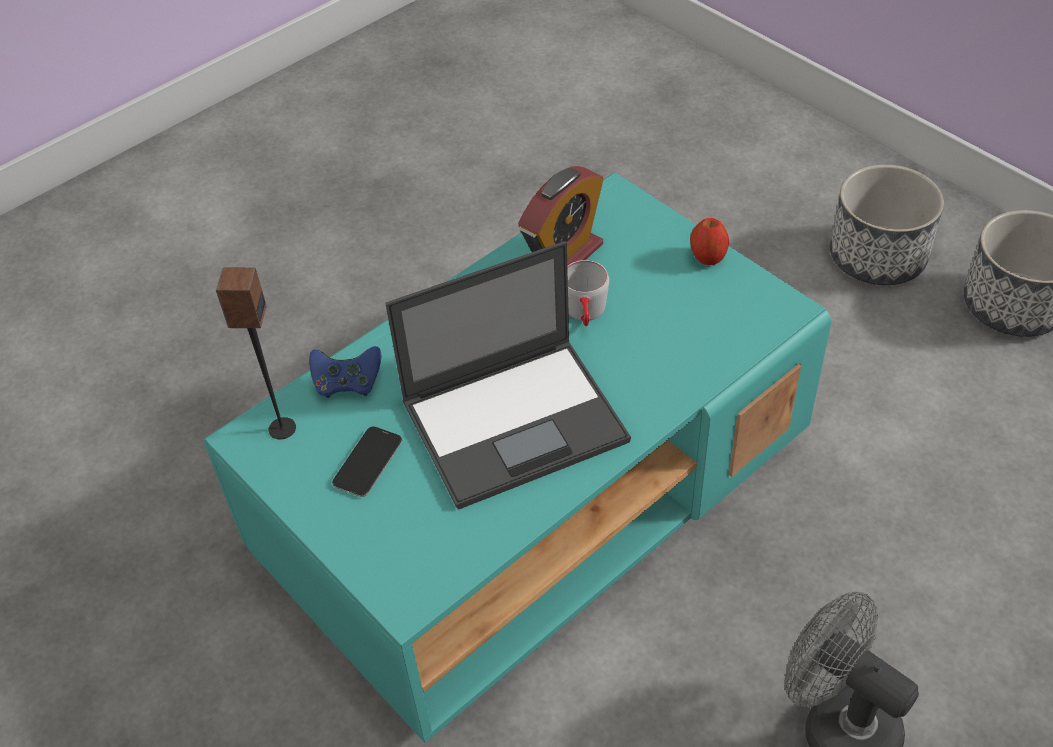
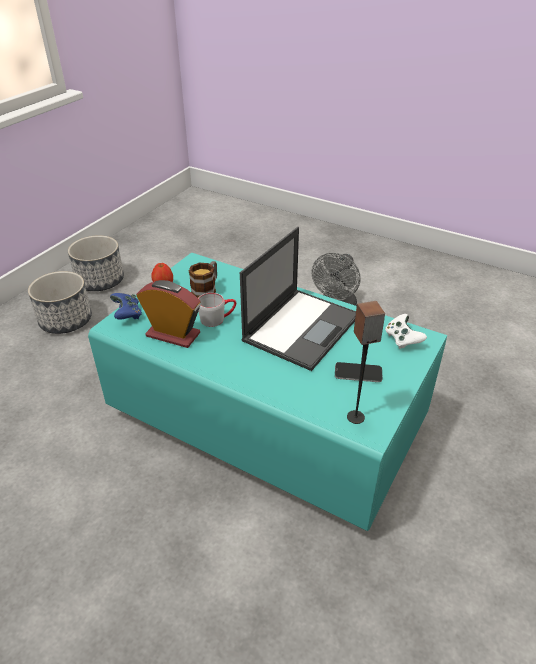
camera: 110 degrees left, 10 degrees down
(347, 383) = (307, 398): blue game controller -> blue game controller (127, 314)
(419, 560) = (402, 339): none -> white game controller
(517, 420) = (302, 327): laptop -> laptop turned 75 degrees clockwise
(679, 312) = (206, 290): none -> mug

